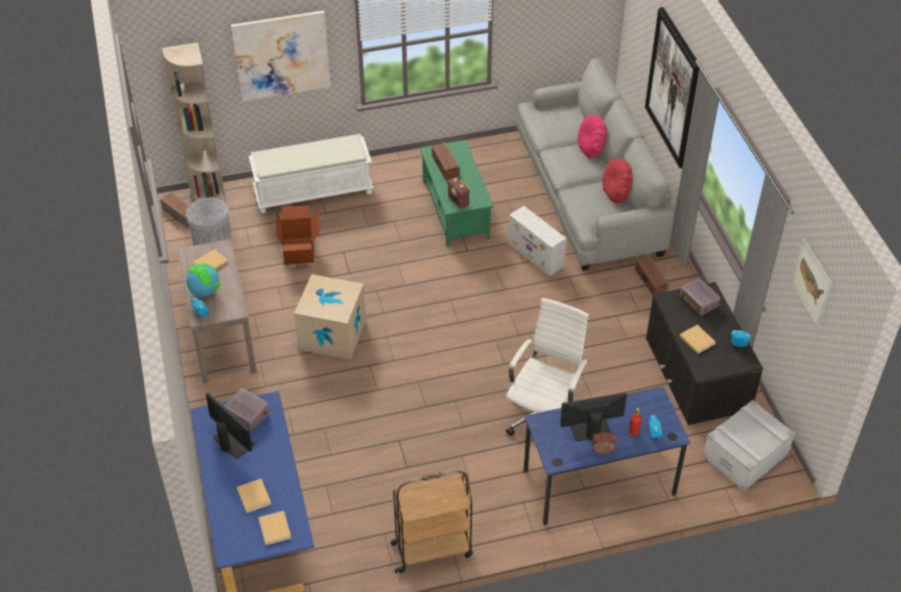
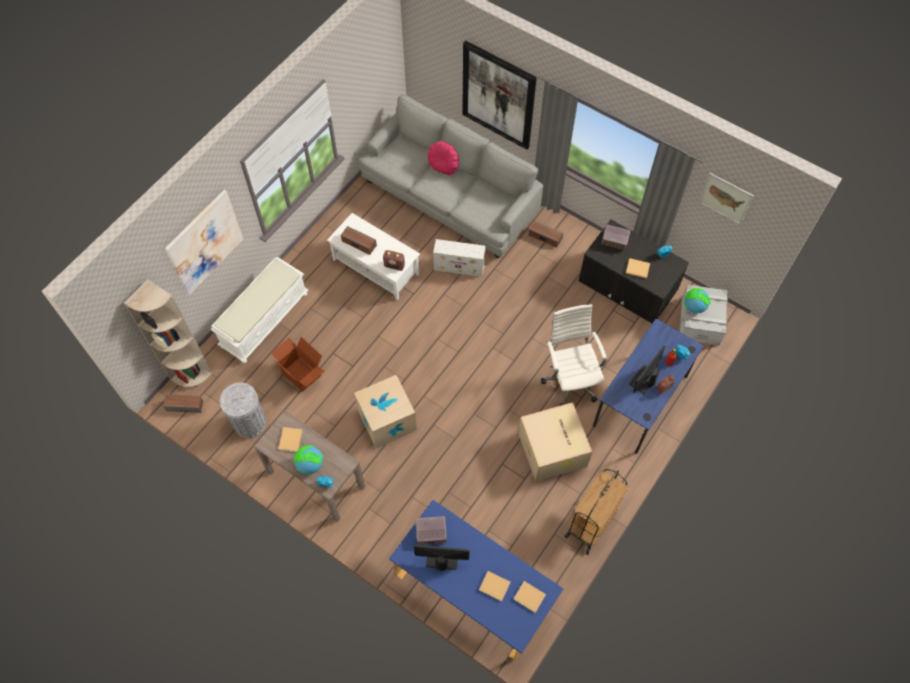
camera: 40 degrees left, 15 degrees up
(456, 209) = (376, 266): green coffee table -> white coffee table
(461, 463) = (553, 450): none -> cardboard box
(615, 195) = (490, 192): red pillow -> none
(738, 424) = (694, 307): none -> globe

